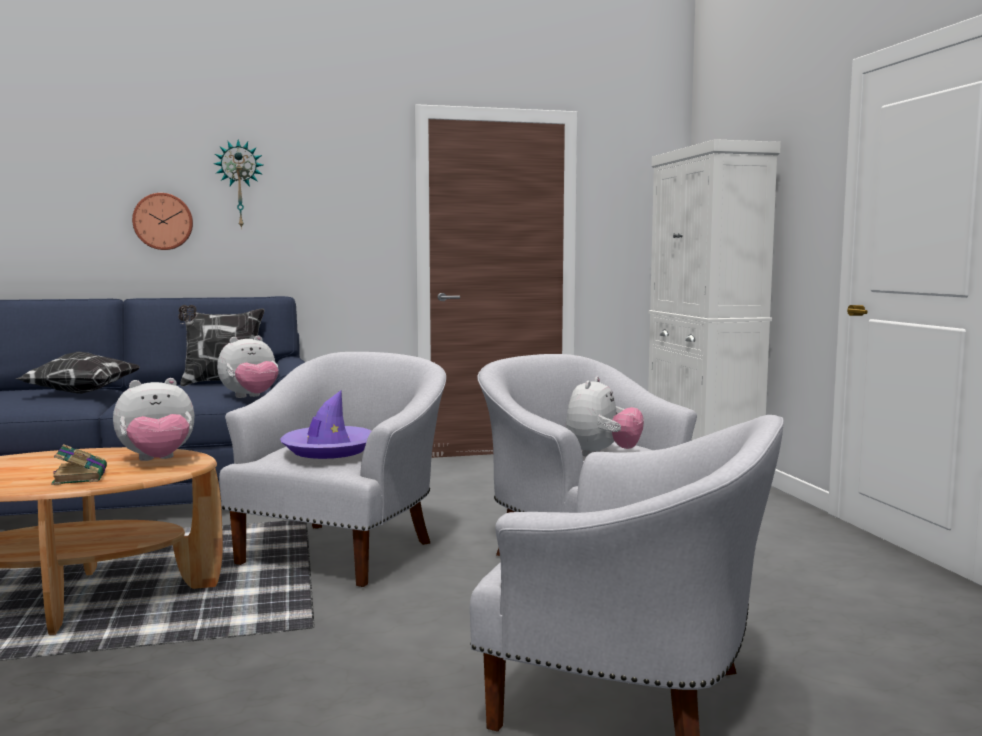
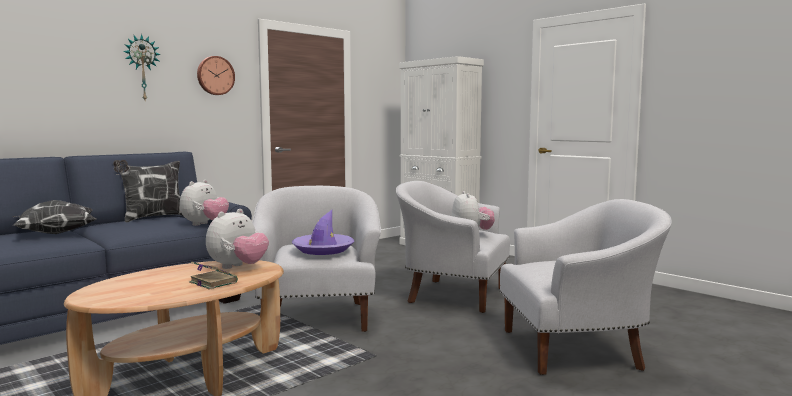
camera: 30 degrees left, 0 degrees up
(163, 221) = (83, 95): wall clock -> wall clock (215, 75)

